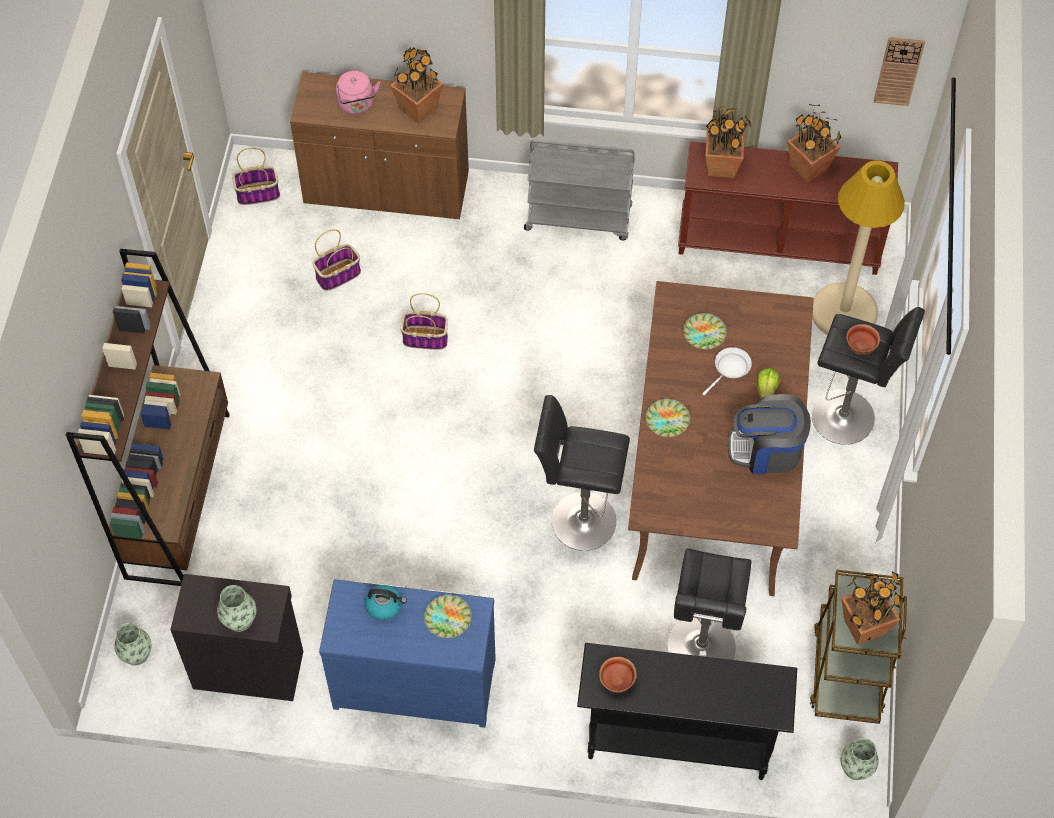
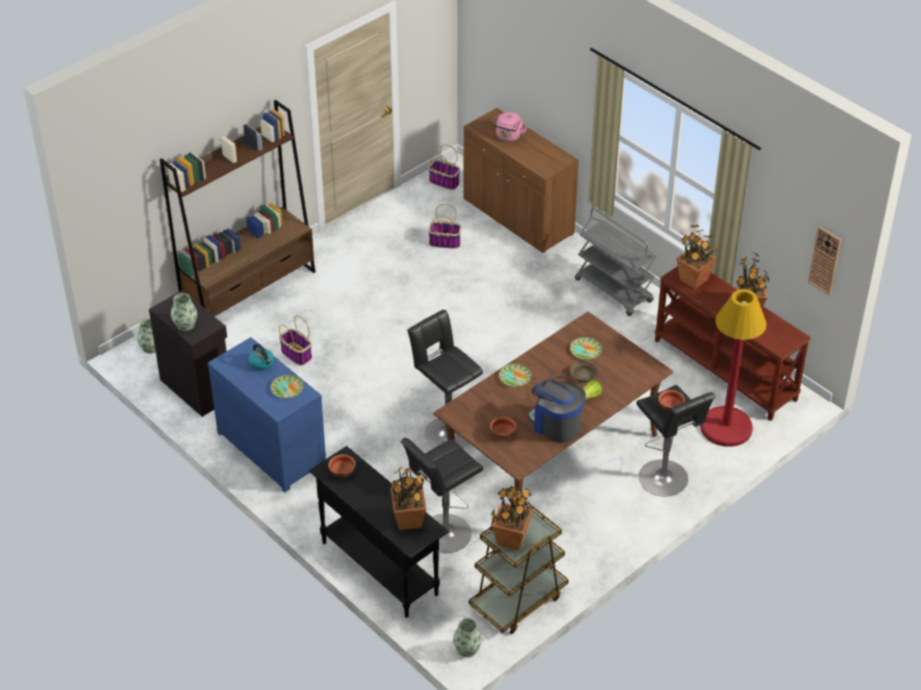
camera: 40 degrees right, 15 degrees down
(418, 109) = (540, 156): potted plant -> potted plant (409, 520)
(426, 338) = (459, 298): basket -> basket (297, 354)
(726, 502) = (502, 434): none -> bowl
(730, 369) = (580, 375): white frying pan -> brown frying pan
(844, 312) = (726, 427): beige floor lamp -> red floor lamp

